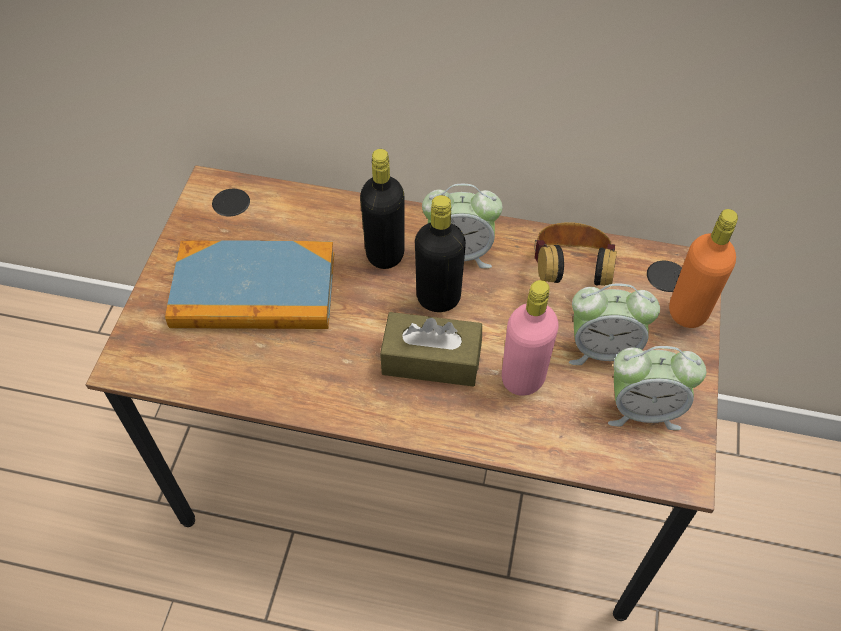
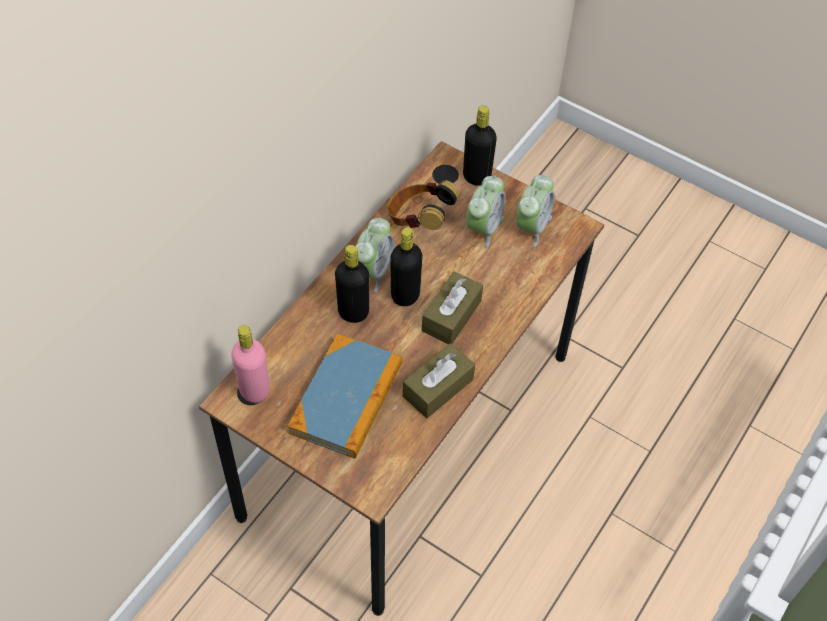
camera: 70 degrees left, 0 degrees up
(308, 382) = (438, 388): none -> brown tissue box
(523, 378) = (486, 274): pink bottle -> pink bottle (254, 390)
(688, 312) = (476, 176): orange bottle -> black bottle

